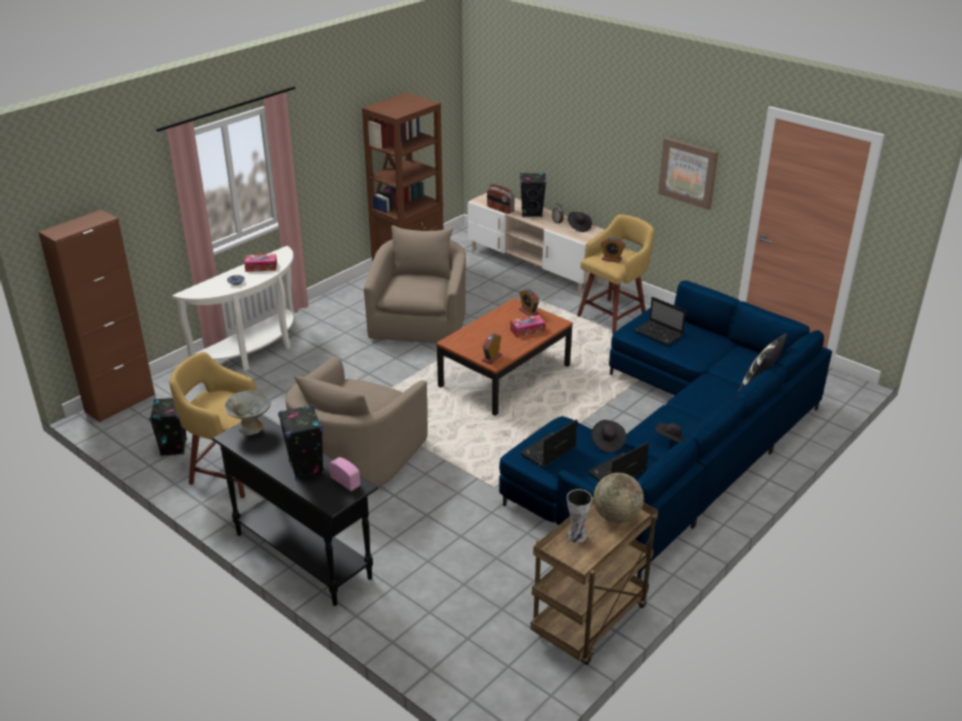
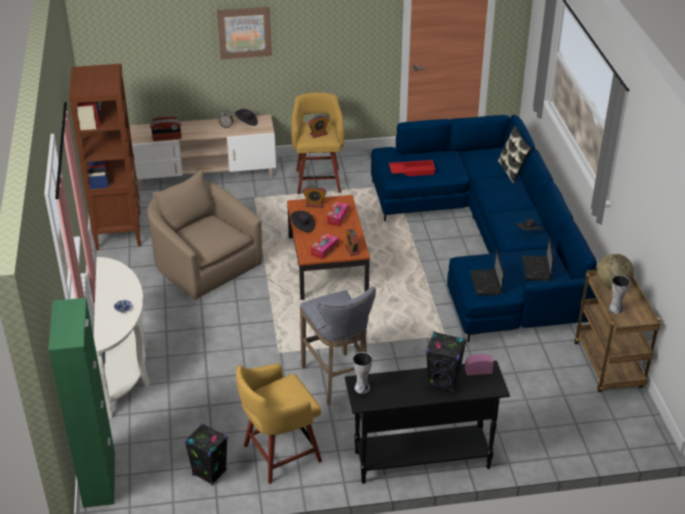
camera: 50 degrees left, 5 degrees up
(120, 403) = (99, 480): brown cabinet -> green cabinet
(251, 428) = (362, 387): grey bowl -> vase
(261, 267) = (115, 285): tissue box -> tissue box (324, 250)
(356, 456) = (337, 381): beige armchair -> grey stool
(532, 213) = (196, 129): black speaker -> none
(607, 442) = (503, 256): black hat -> black hat (303, 226)
(659, 334) = (412, 171): laptop -> red tray
(688, 172) = (340, 40): picture -> picture (244, 32)

